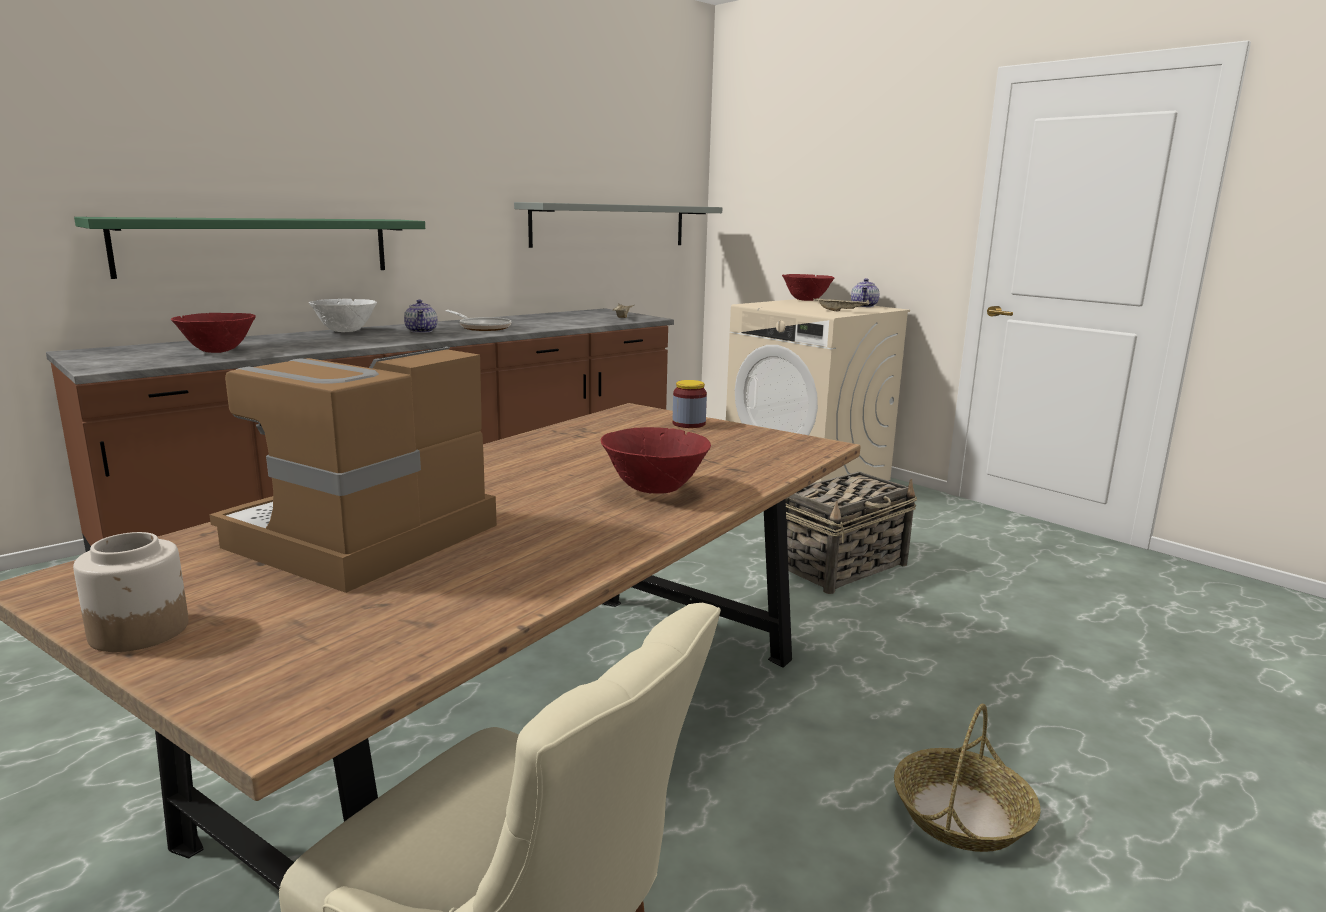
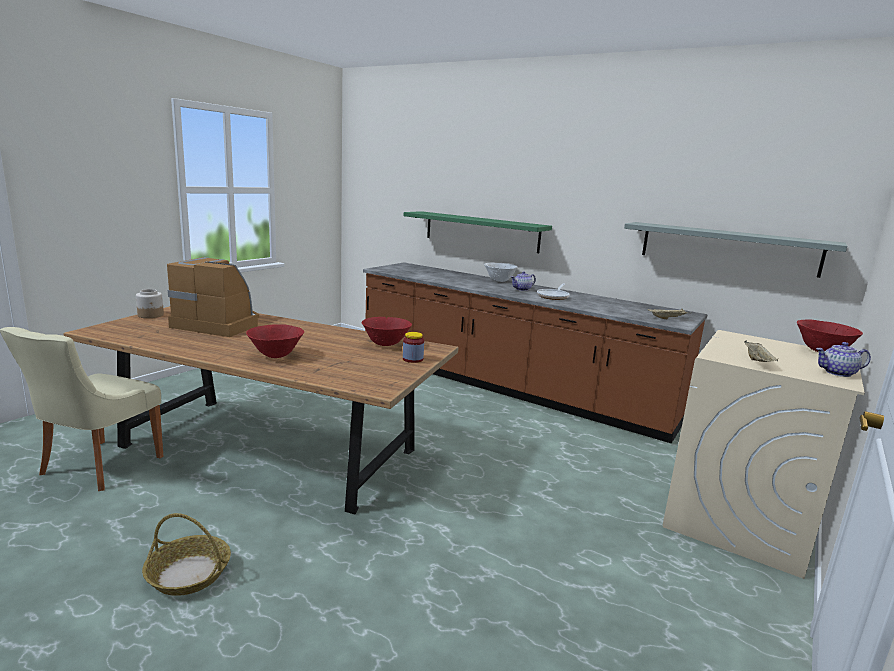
camera: 75 degrees right, 0 degrees up
(218, 352) = (423, 274): red bowl -> red bowl (385, 345)
(842, 566) = (519, 538): basket -> none

